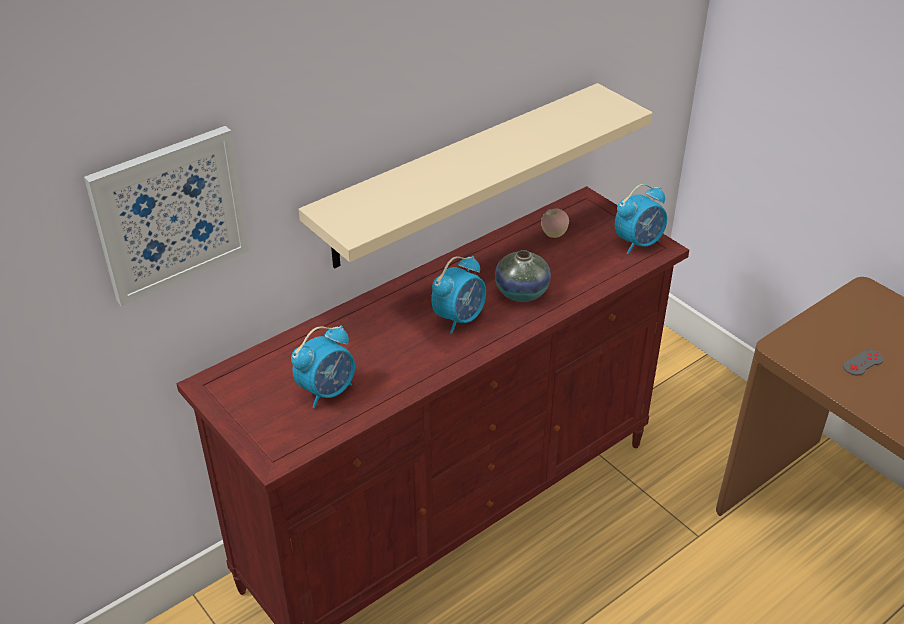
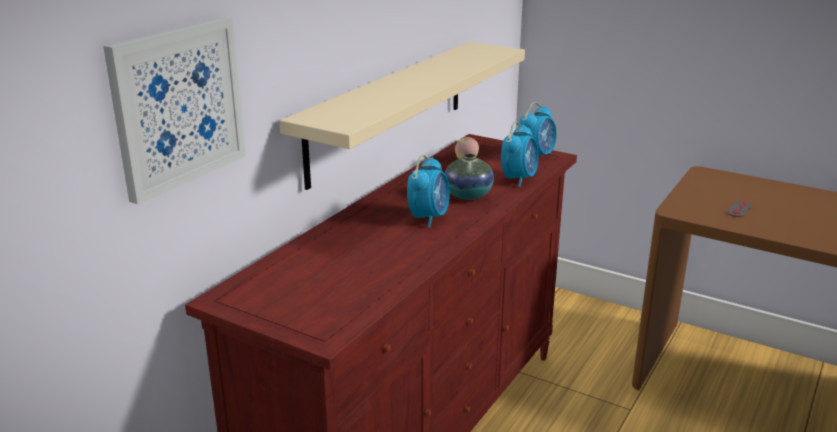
camera: 20 degrees left, 15 degrees down
(327, 391) = (344, 282): alarm clock -> alarm clock (519, 179)

